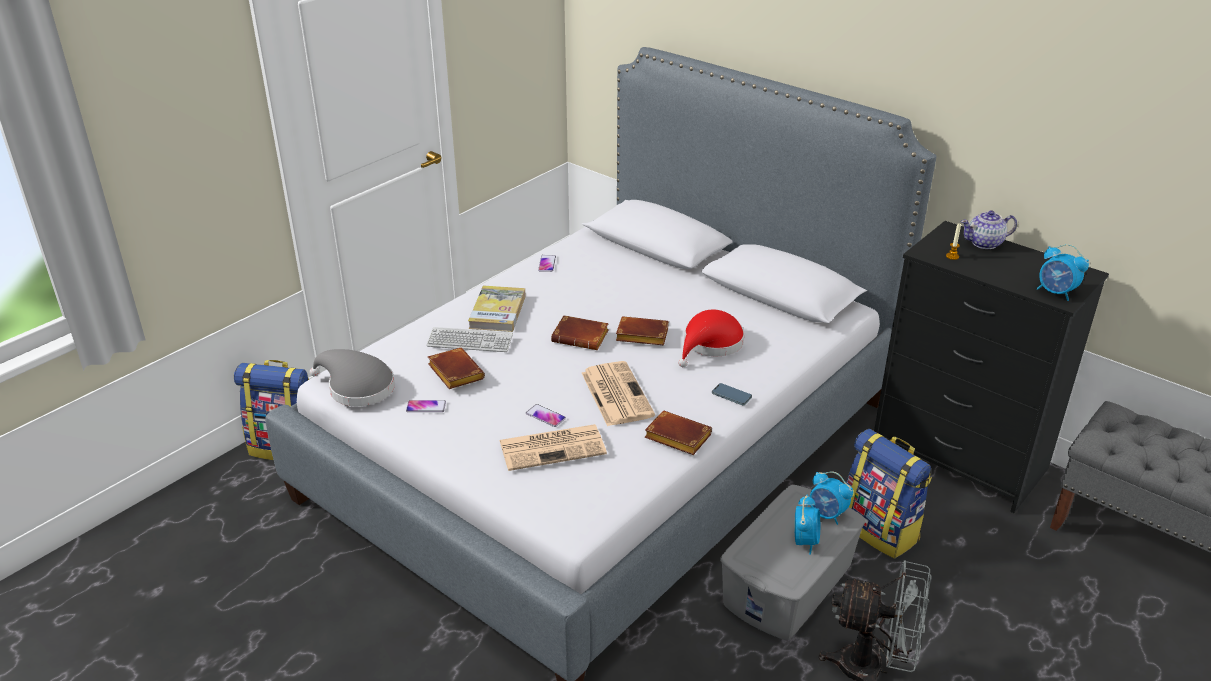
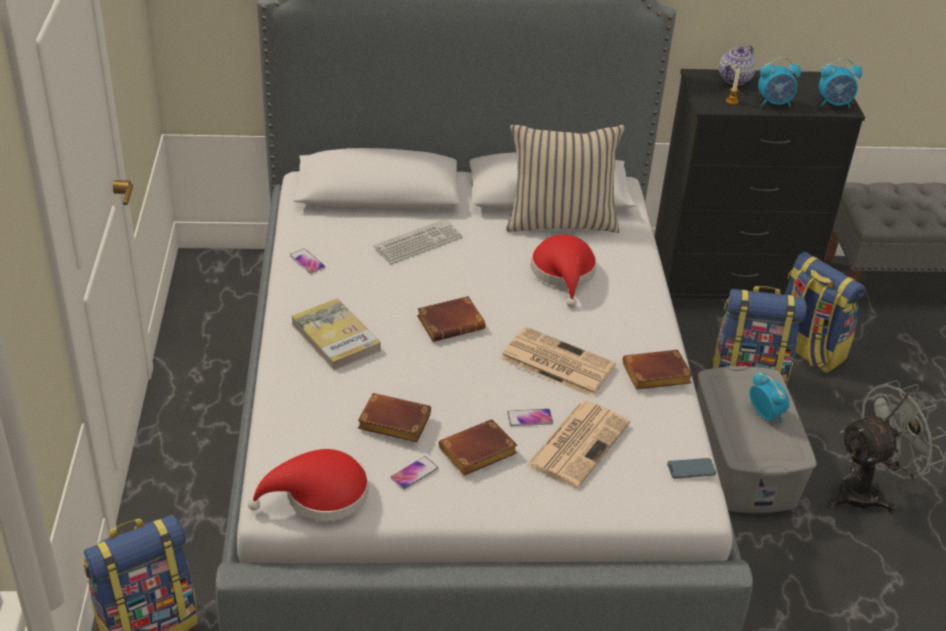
camera: 45 degrees left, 5 degrees up
(357, 388) = (319, 495): grey hat -> red hat
(470, 341) = (358, 382): keyboard -> keyboard (418, 243)
(640, 336) = (498, 295): brown book -> brown book (477, 454)
(731, 396) = (643, 313): phone -> phone (691, 470)
(761, 312) = (560, 221): none -> beige pillow
(827, 514) = (752, 382): alarm clock -> alarm clock (774, 103)
(966, 539) = (806, 350): none -> backpack

